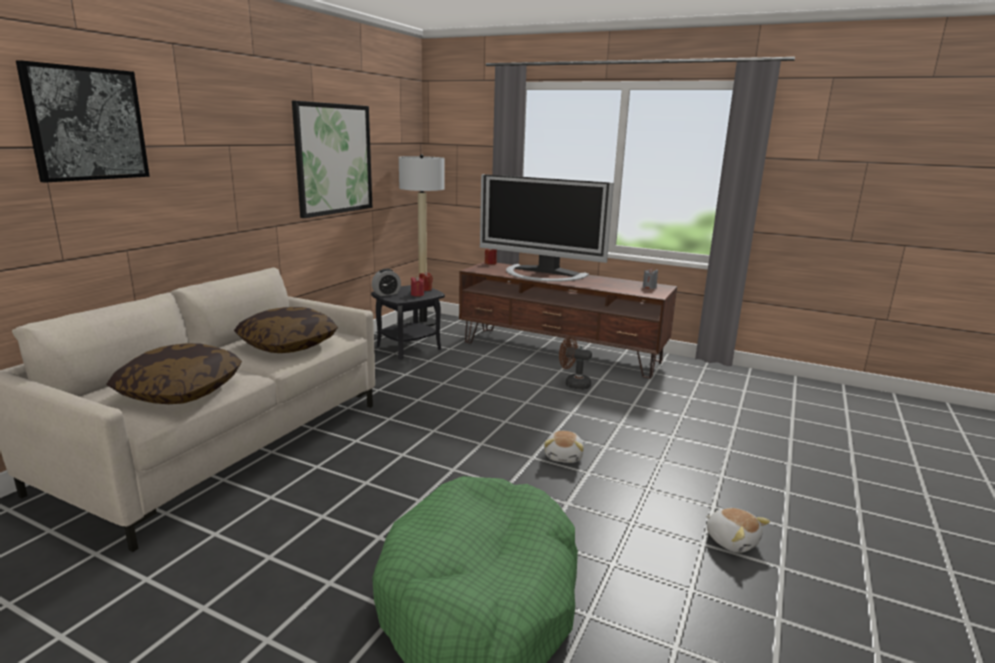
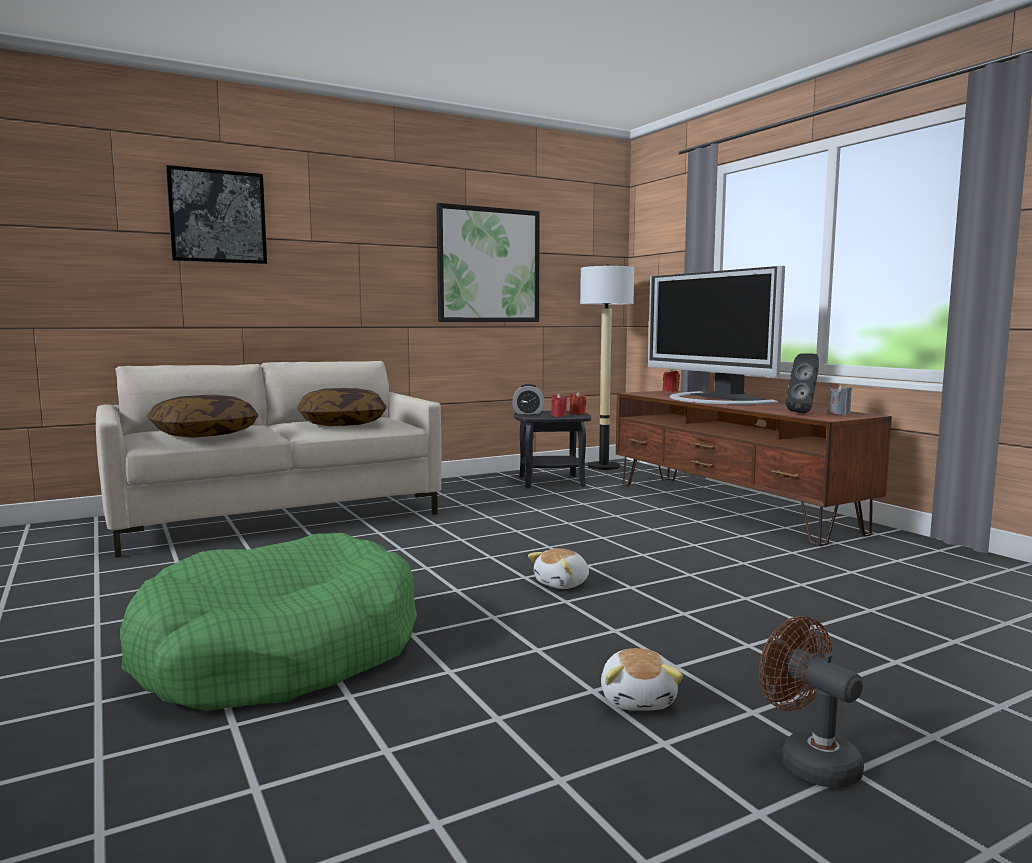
camera: 35 degrees right, 10 degrees down
(573, 384) = (693, 533): brown fan -> brown fan (809, 760)
(630, 289) = (804, 413): none -> black speaker

